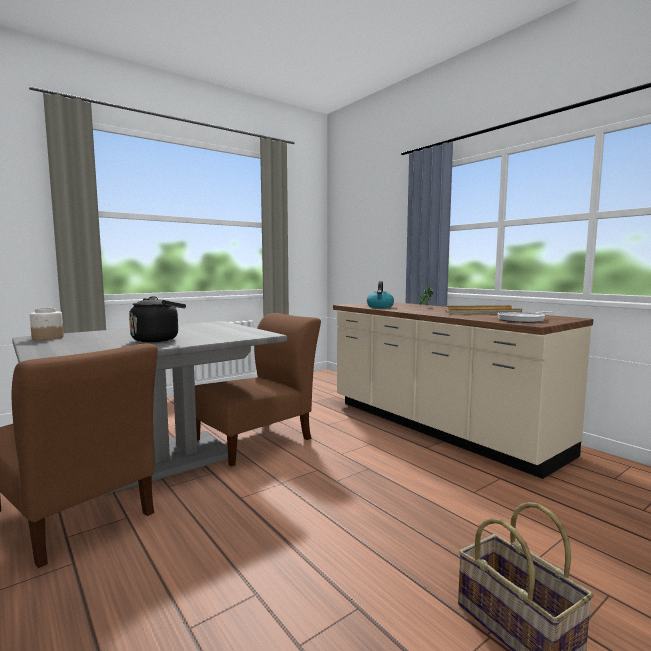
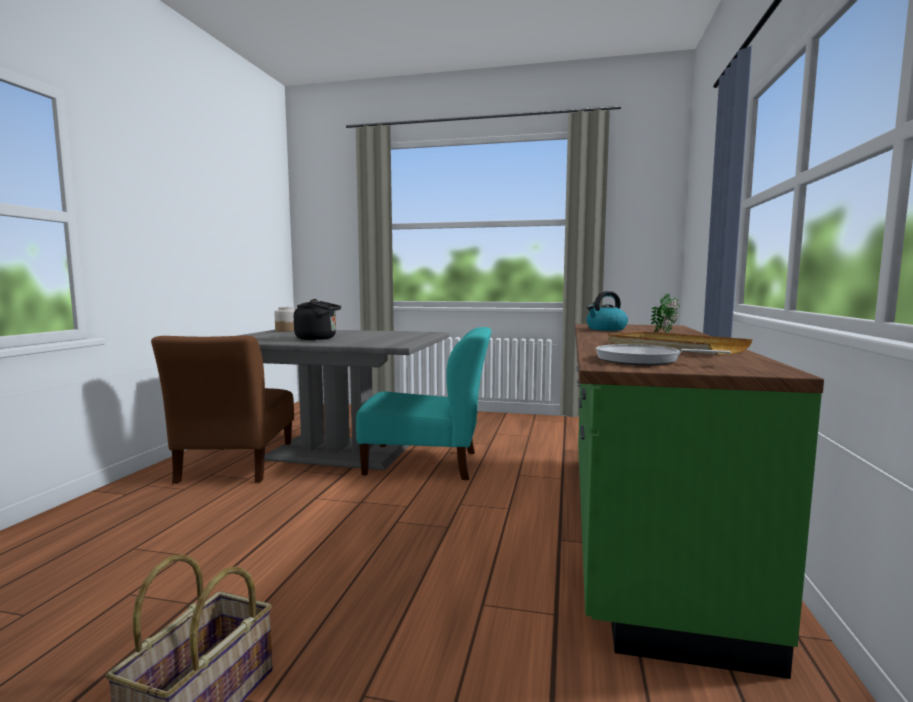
camera: 50 degrees right, 0 degrees up
(257, 440) = (427, 464): brown chair -> turquoise chair
(438, 427) = (640, 528): beige counter -> green counter

